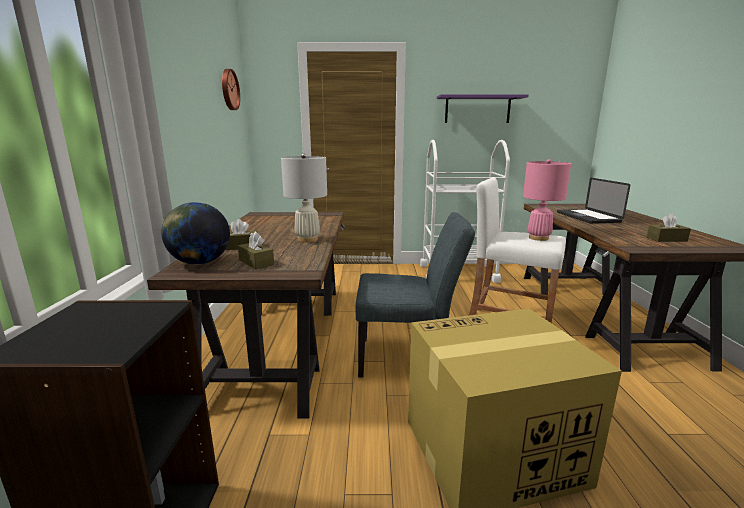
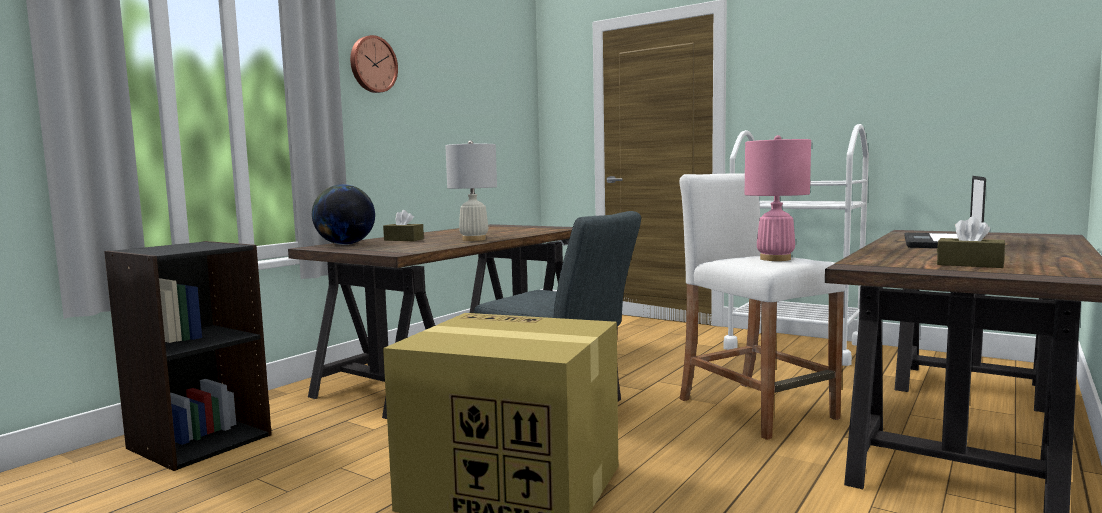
camera: 35 degrees right, 10 degrees down
(229, 89) = (497, 86): wall clock -> wall clock (372, 64)
(256, 262) = (383, 247): brown tissue box -> none
(477, 109) = (840, 81): purple shelf -> none

